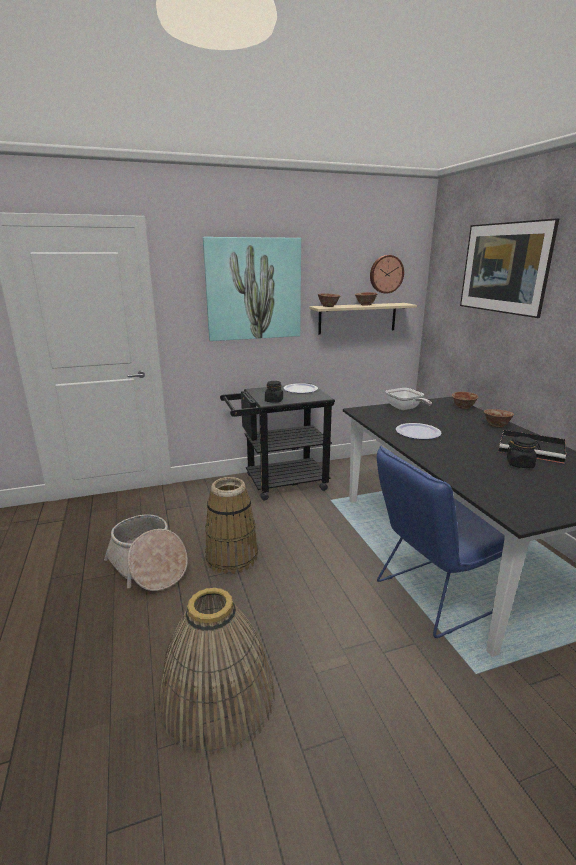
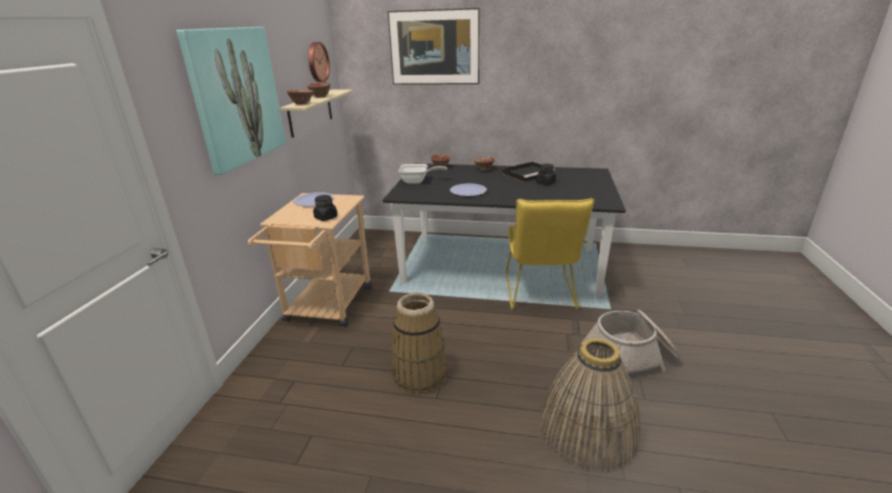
camera: 60 degrees left, 5 degrees up
(148, 567) = (383, 441): basket -> basket (631, 356)
(278, 483) = (326, 308): black cart -> beige cart
(433, 596) = (540, 294): blue chair -> yellow chair

